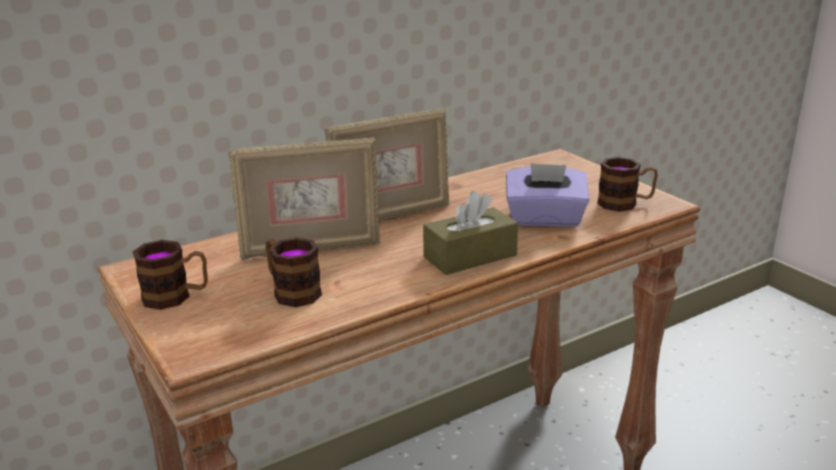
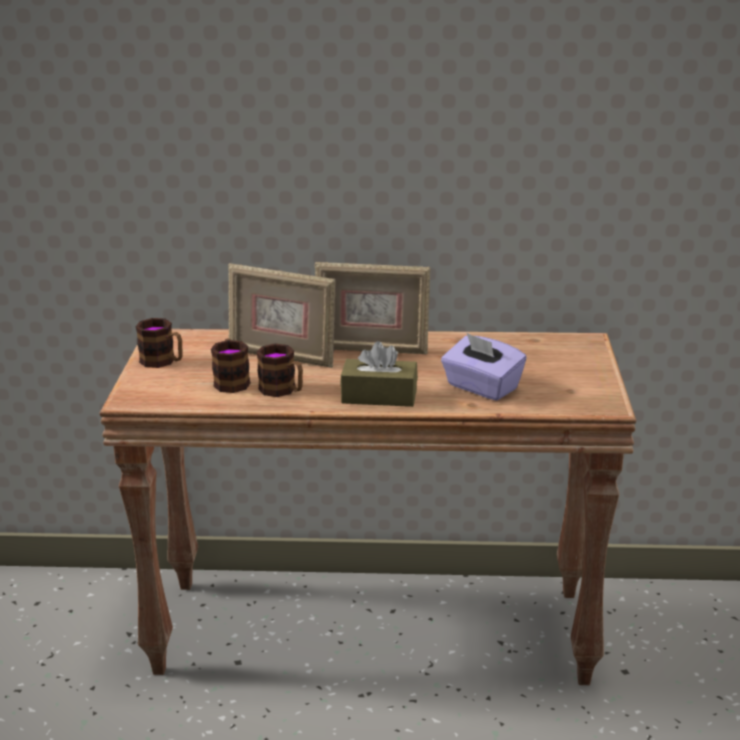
camera: 35 degrees right, 0 degrees up
(625, 204) = (571, 396): mug -> mug (283, 391)

